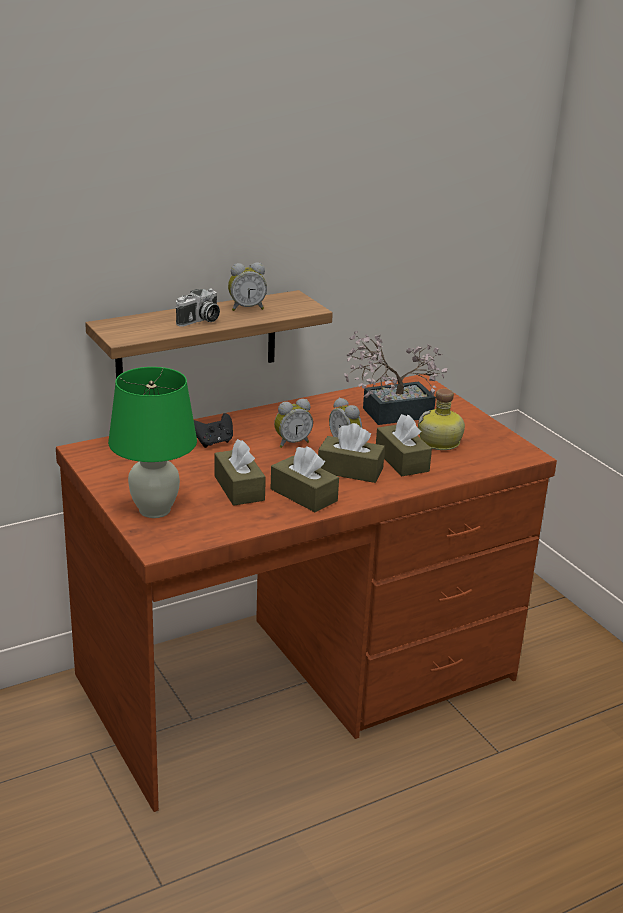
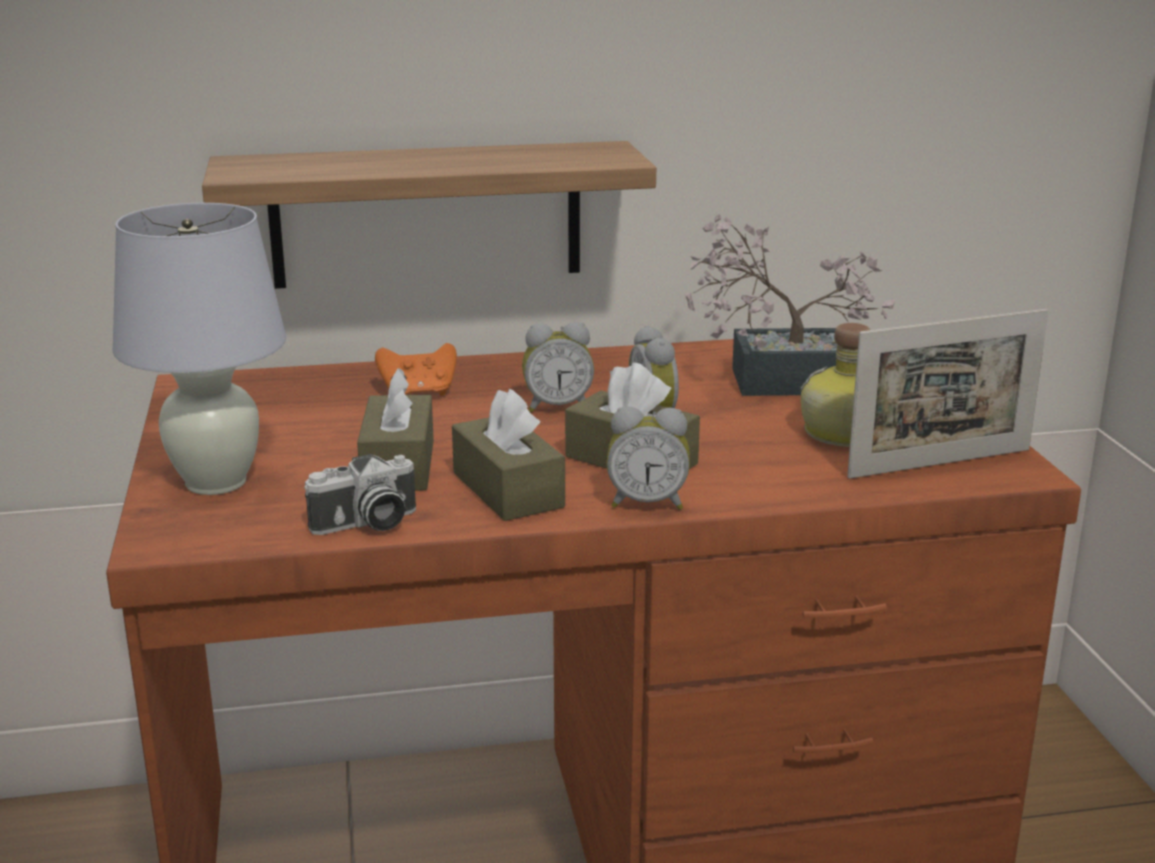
camera: 20 degrees right, 5 degrees down
(154, 510) = (216, 482): green table lamp -> white table lamp
(200, 321) = (400, 164): camera -> camera (366, 524)
(213, 442) = (418, 393): black game controller -> orange game controller
(246, 308) = (503, 154): alarm clock -> alarm clock (647, 503)
(402, 460) = (746, 455): brown tissue box -> none
(491, 454) = (940, 463): none -> picture frame

